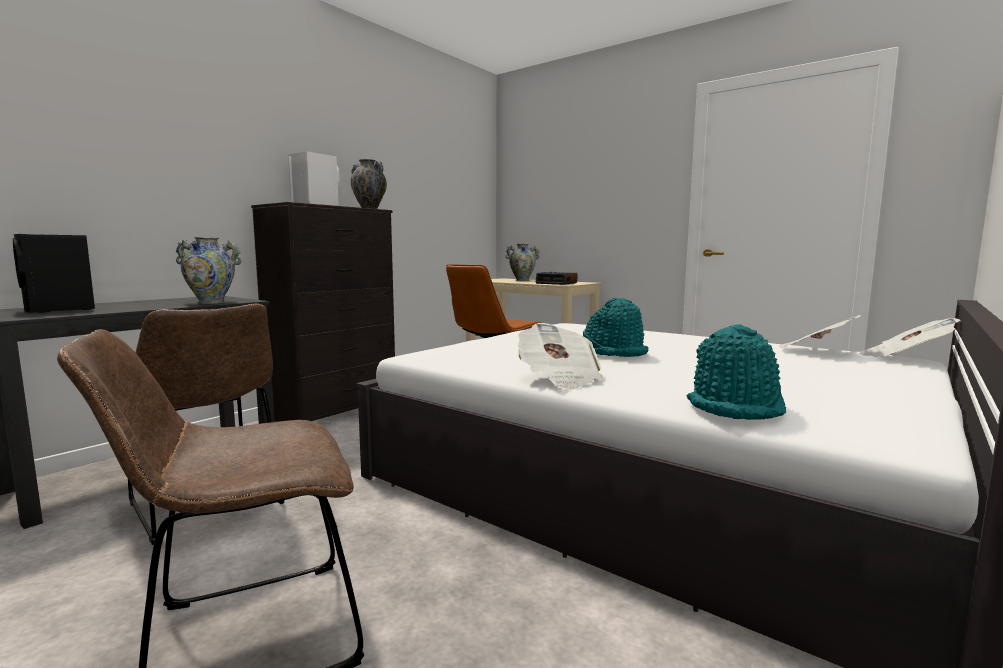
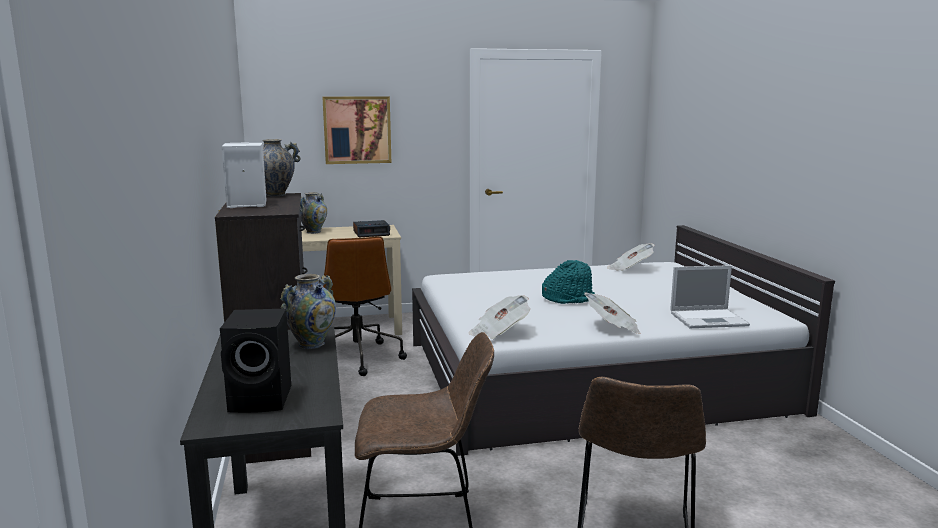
camera: 50 degrees left, 5 degrees up
(578, 187) = (357, 130): none -> picture
(735, 407) = (710, 319): turquoise hat -> laptop
(904, 358) = (667, 264): newspaper -> newspaper (499, 332)

